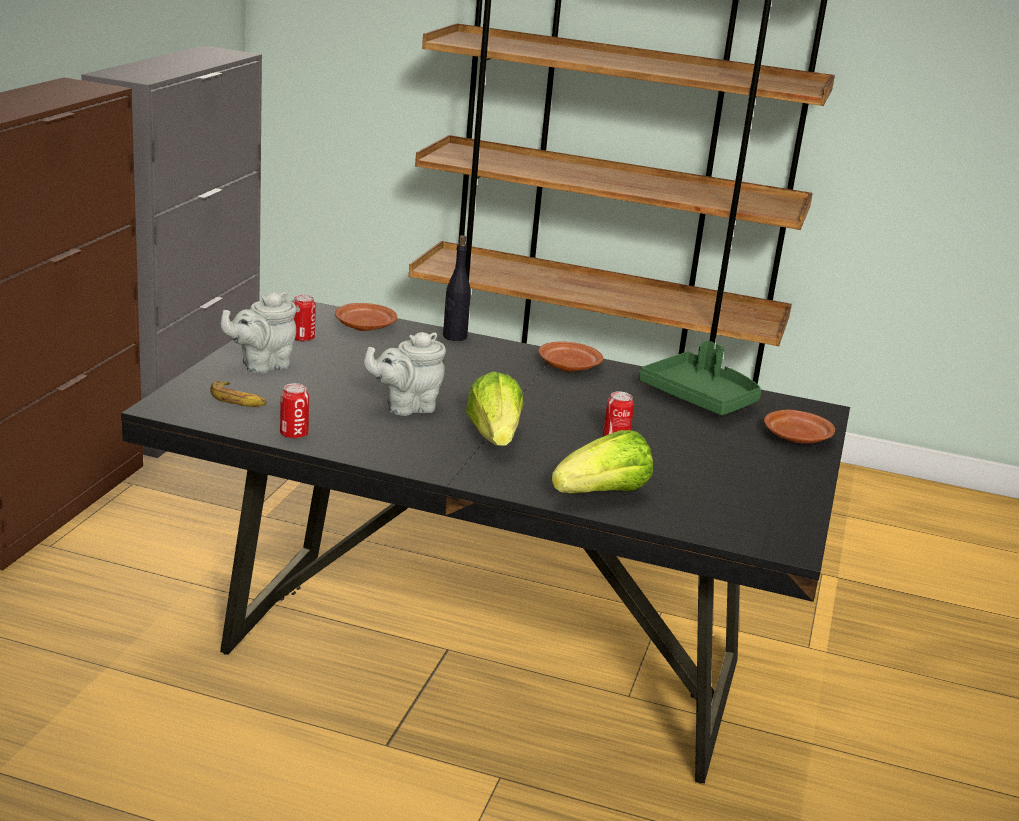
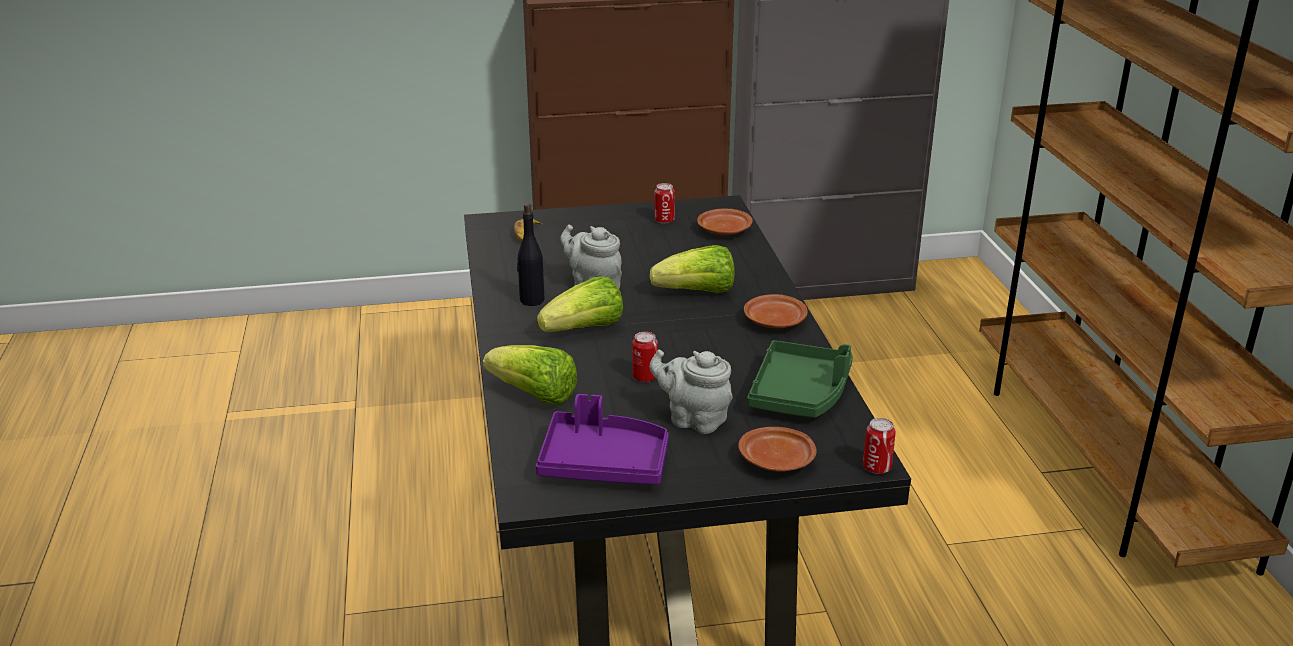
camera: 65 degrees right, 5 degrees up
(262, 365) = (595, 224): grey teapot -> grey teapot (693, 419)
(294, 434) = (496, 267): can -> can (876, 467)
(454, 337) = (760, 264): black bottle -> black bottle (531, 300)
(477, 374) = (697, 292): none -> lettuce
(752, 500) = (603, 463): none -> purple tray

